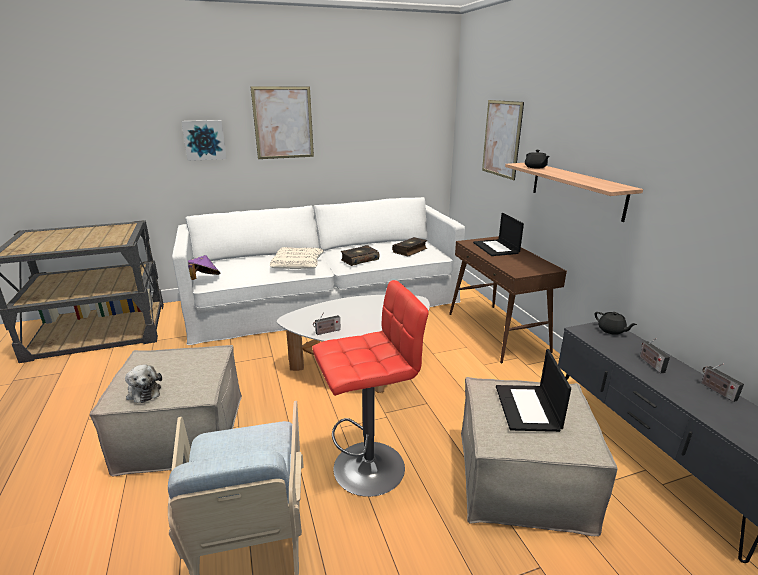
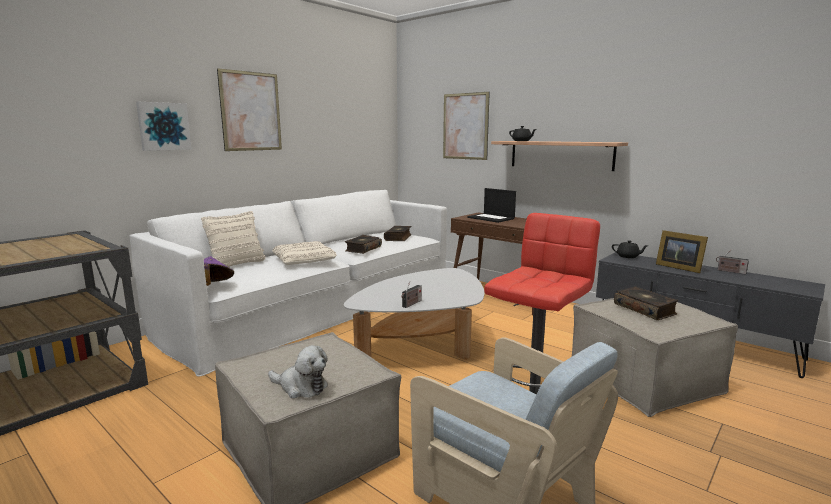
camera: 30 degrees left, 10 degrees down
(247, 259) = (237, 264): none -> beige pillow
(528, 408) = (645, 309): laptop -> book
(650, 363) = (678, 267): radio -> picture frame

